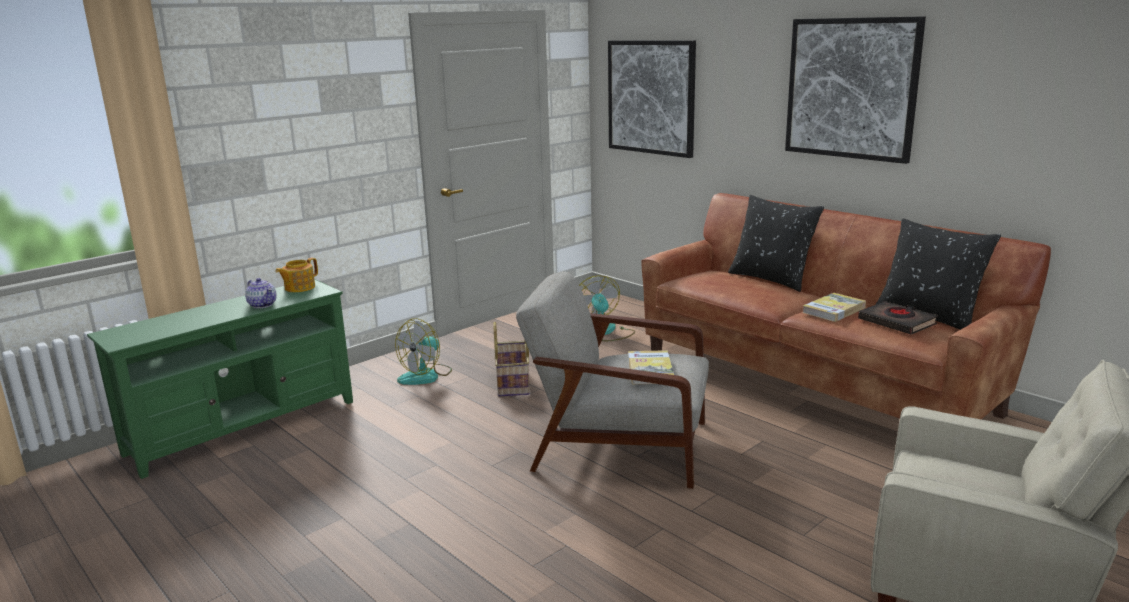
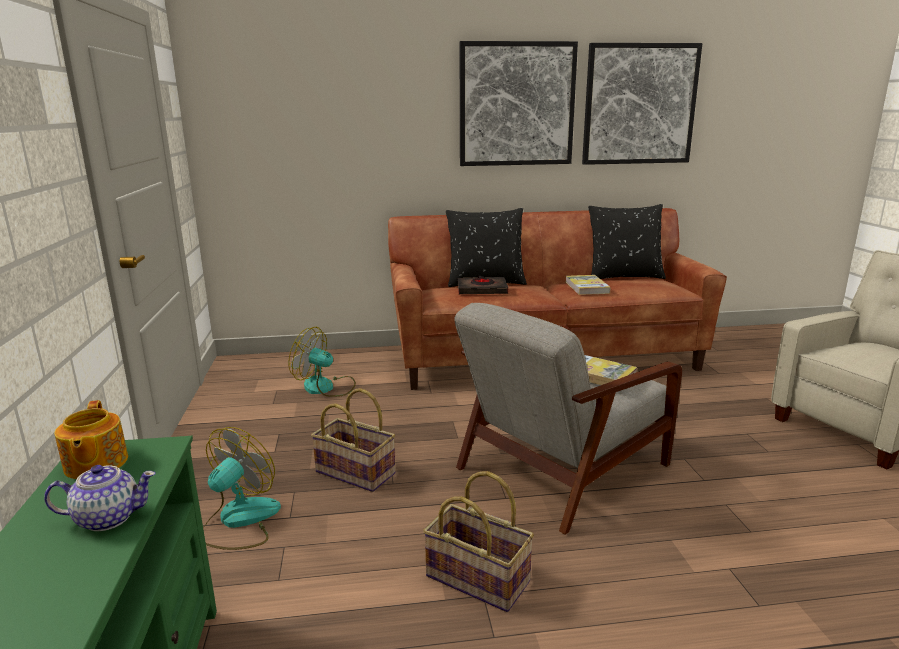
camera: 55 degrees left, 0 degrees up
(426, 375) = (239, 521): fan -> fan turned 135 degrees counterclockwise
(451, 458) = (479, 578): none -> basket
(651, 97) = (286, 126): picture -> picture (639, 105)
(897, 322) = (634, 283): black book -> black book (482, 290)

